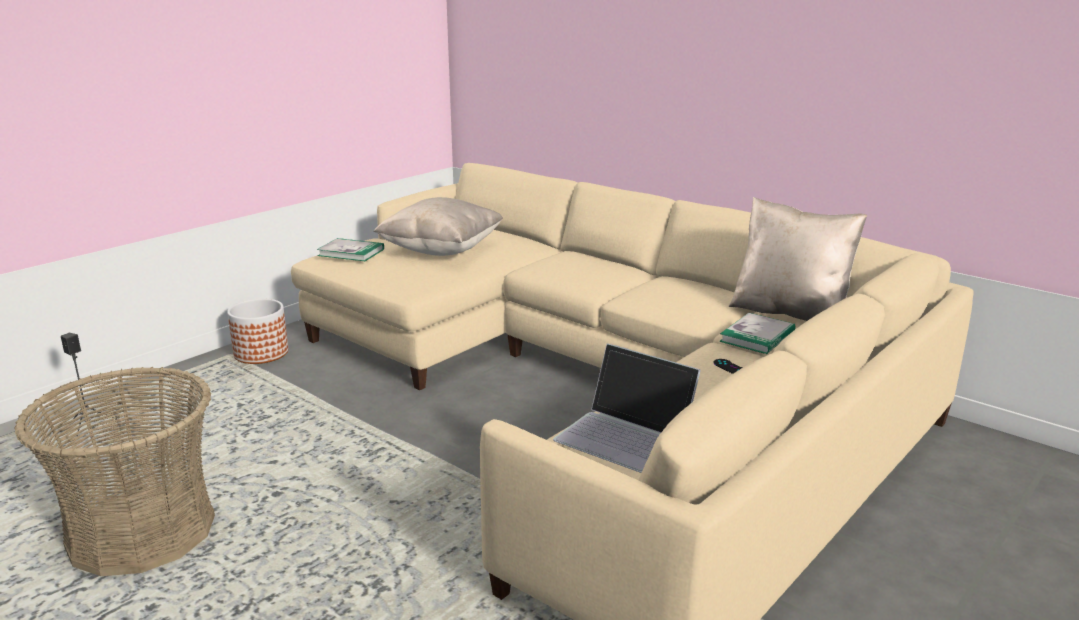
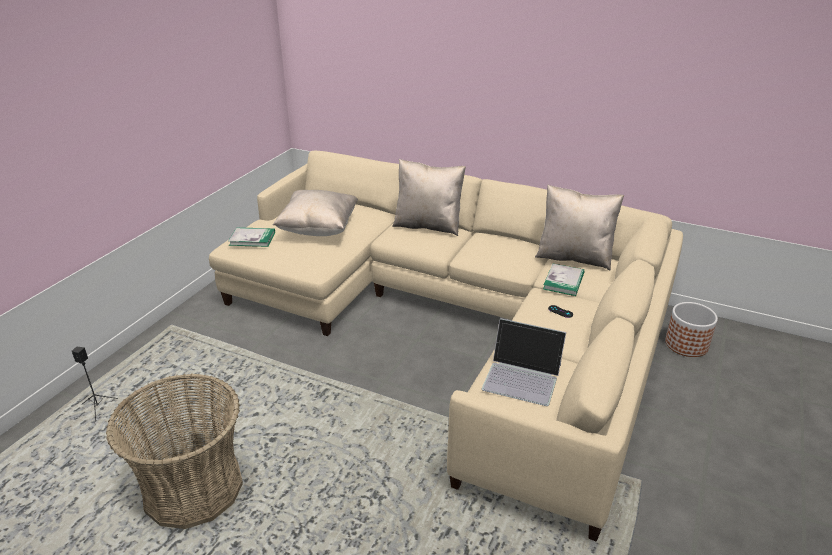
camera: 15 degrees left, 10 degrees up
(261, 353) = (194, 320): planter -> planter (686, 344)
(593, 261) = (428, 225): none -> beige pillow

